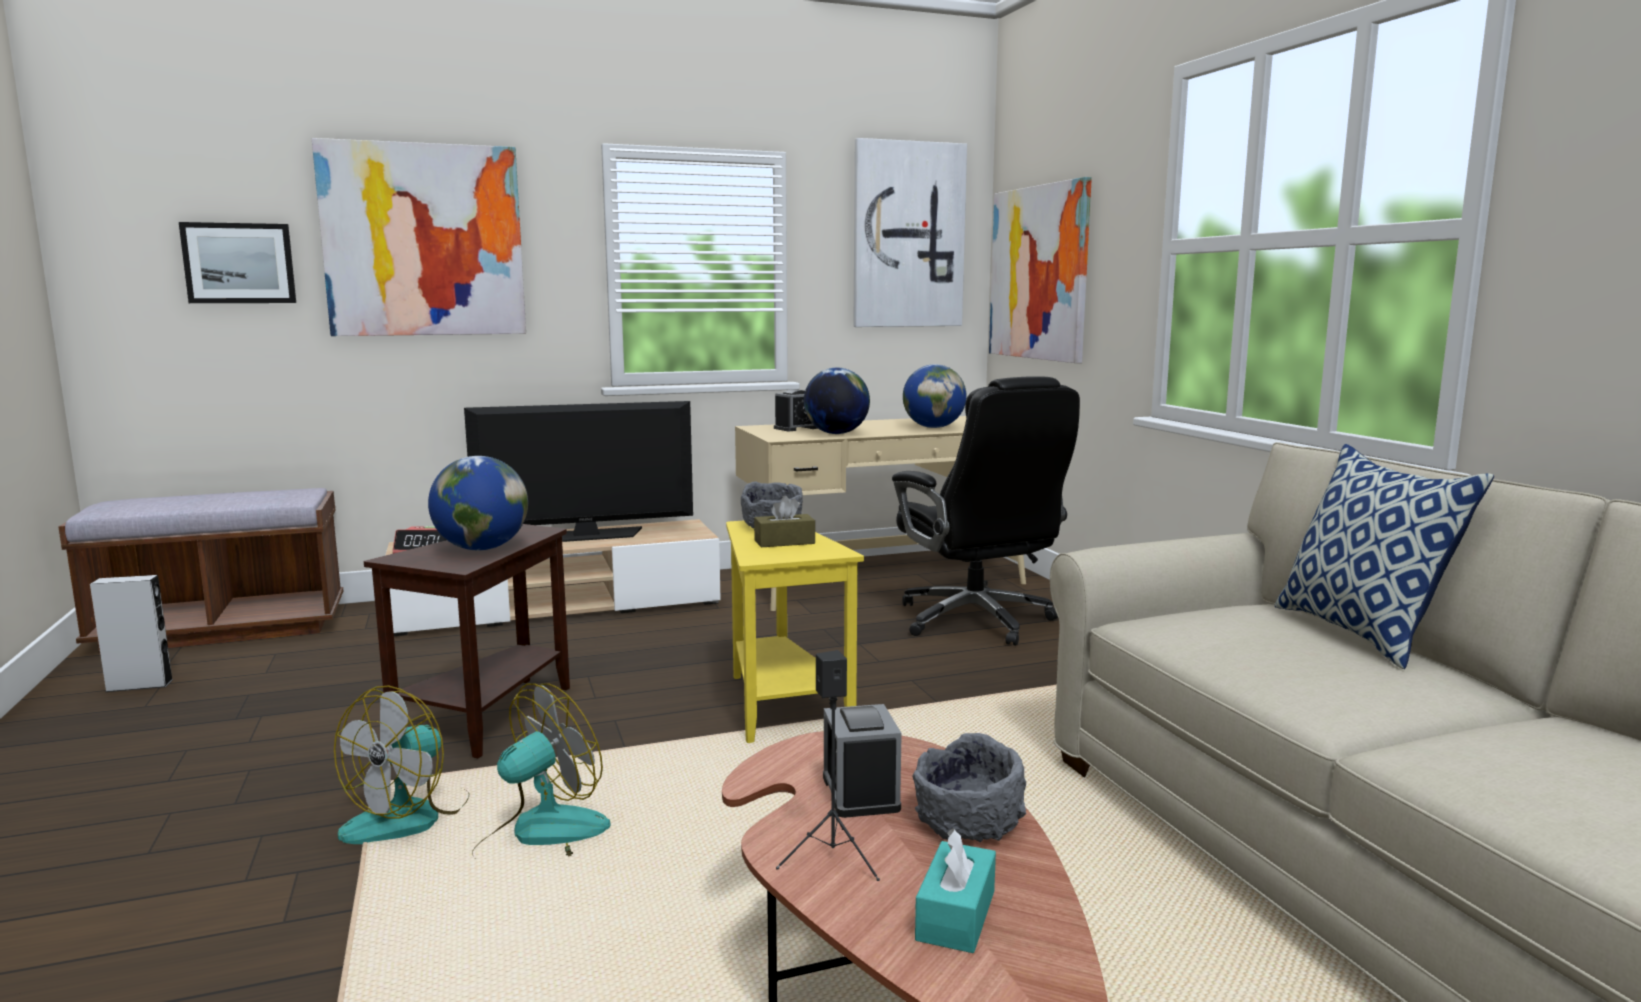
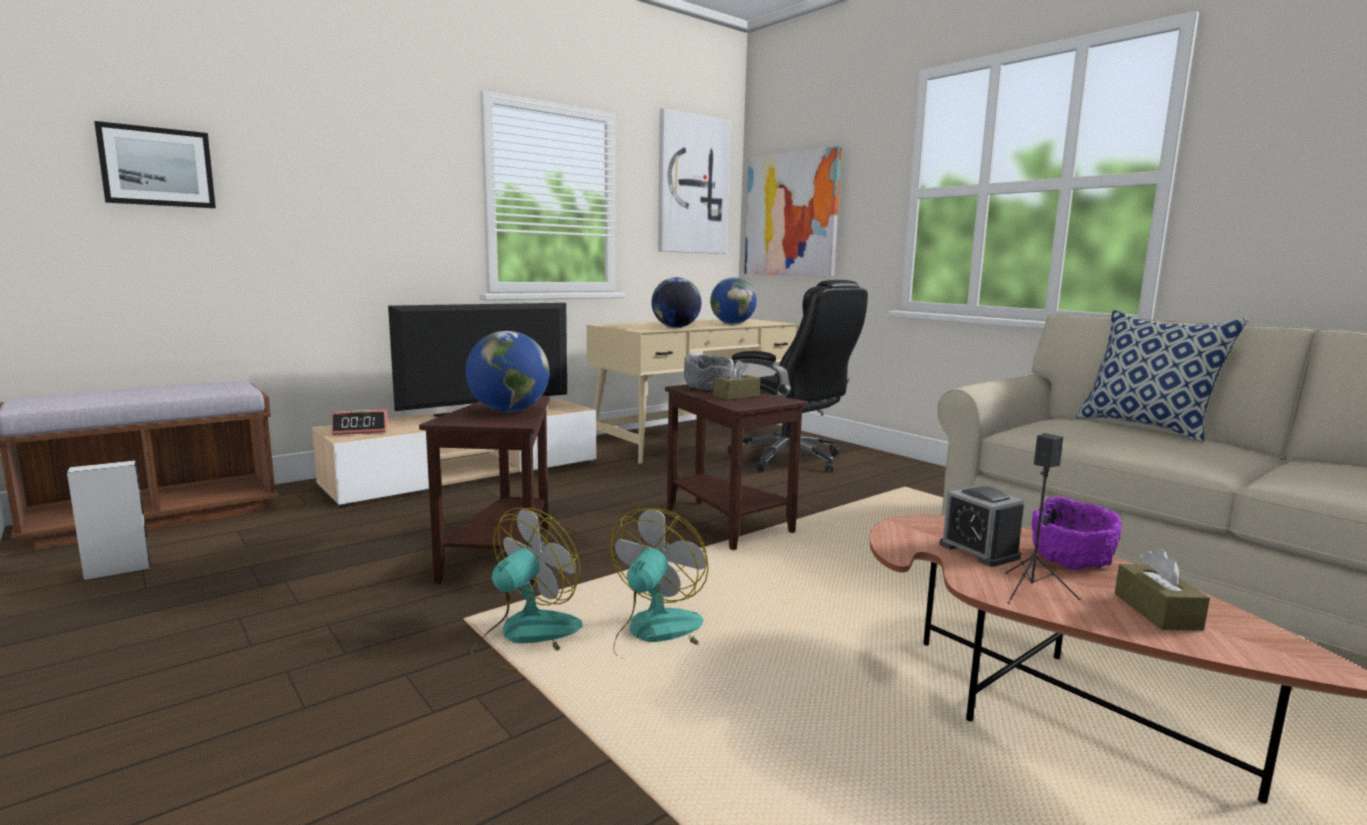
camera: 20 degrees left, 0 degrees up
(409, 816) = (526, 638): fan -> fan turned 150 degrees counterclockwise
(424, 240) = (334, 159): picture -> none
(781, 707) = (726, 525): yellow side table -> brown side table
(796, 428) = (637, 325): alarm clock -> none
(956, 915) = (1156, 611): turquoise tissue box -> brown tissue box
(968, 823) = (1071, 559): grey bowl -> purple bowl

